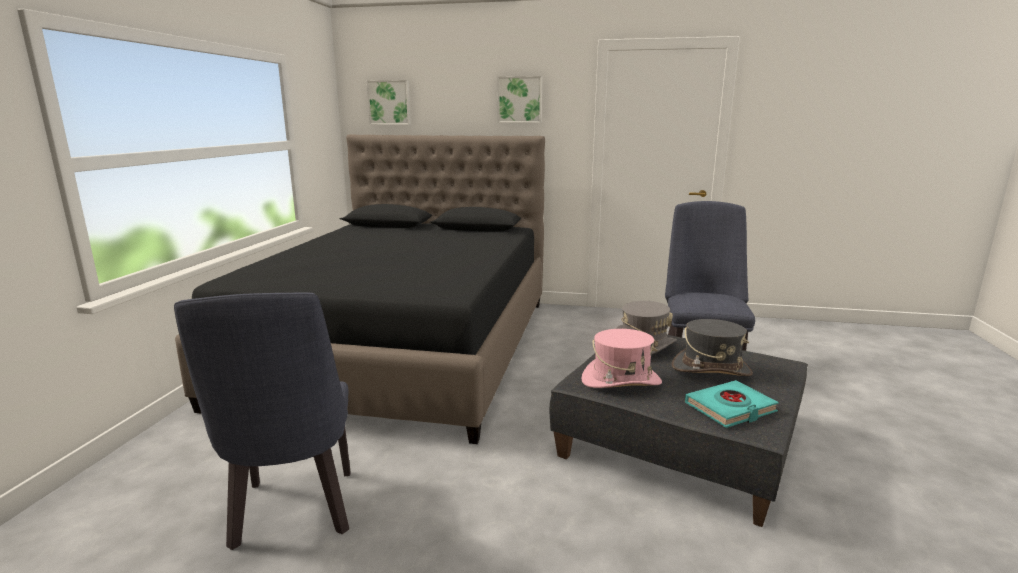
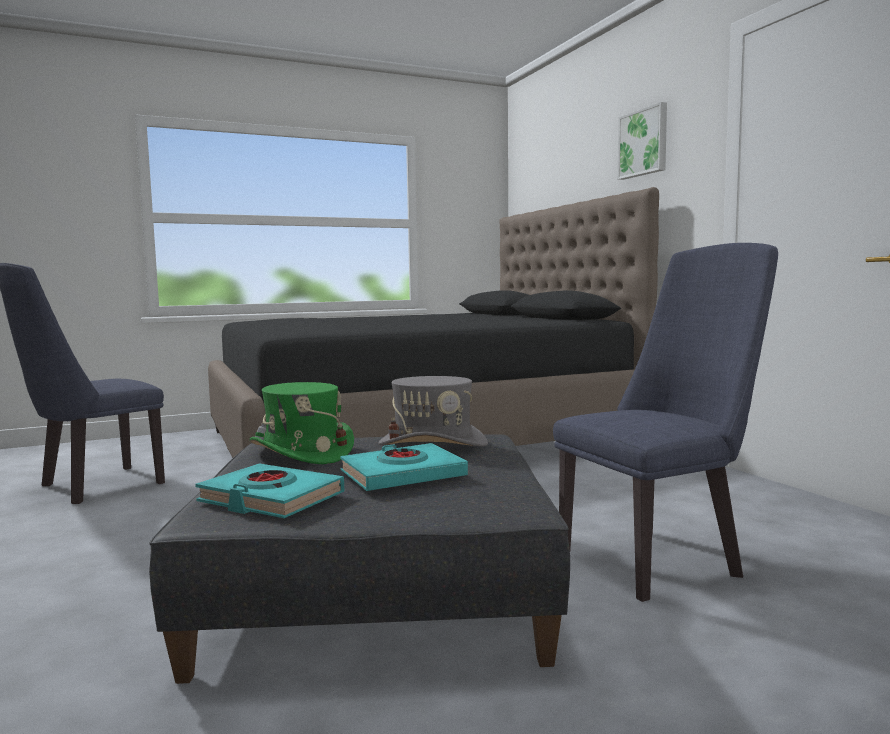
camera: 55 degrees right, 10 degrees down
(389, 102) = (538, 176): picture -> none
(621, 381) = (302, 452): pink hat -> green hat
(711, 369) = (402, 475): grey hat -> turquoise book

